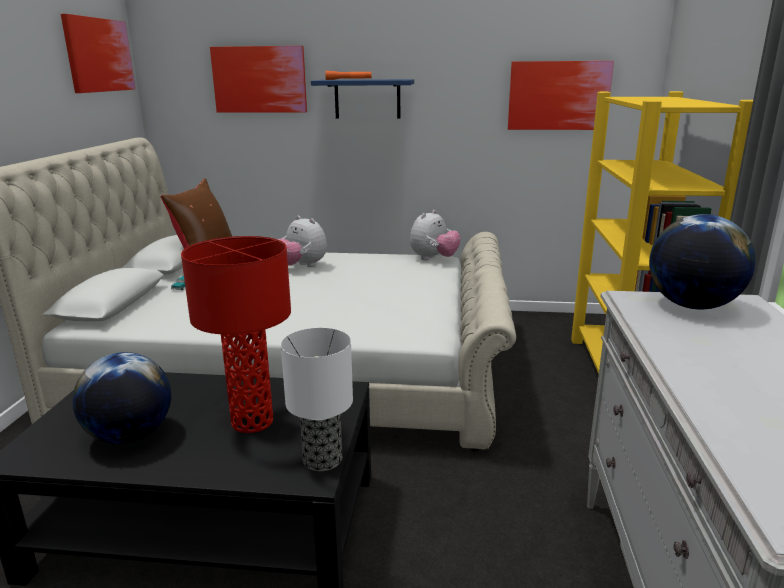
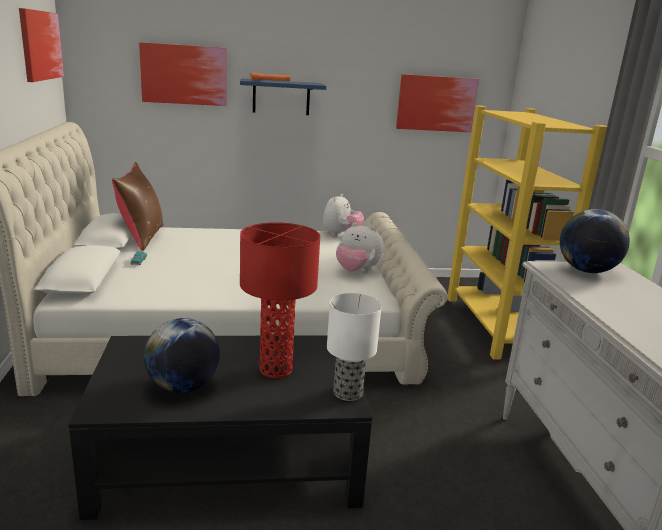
camera: 15 degrees left, 0 degrees up
(302, 266) = (234, 242): plush toy -> plush toy (356, 271)

